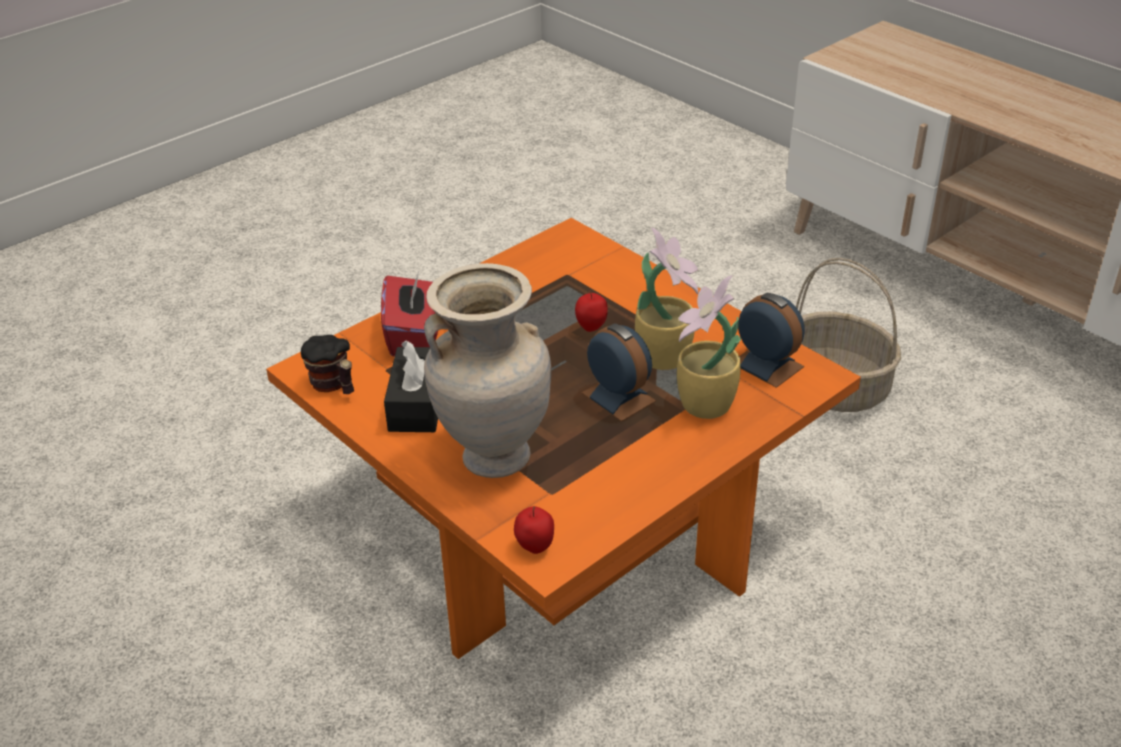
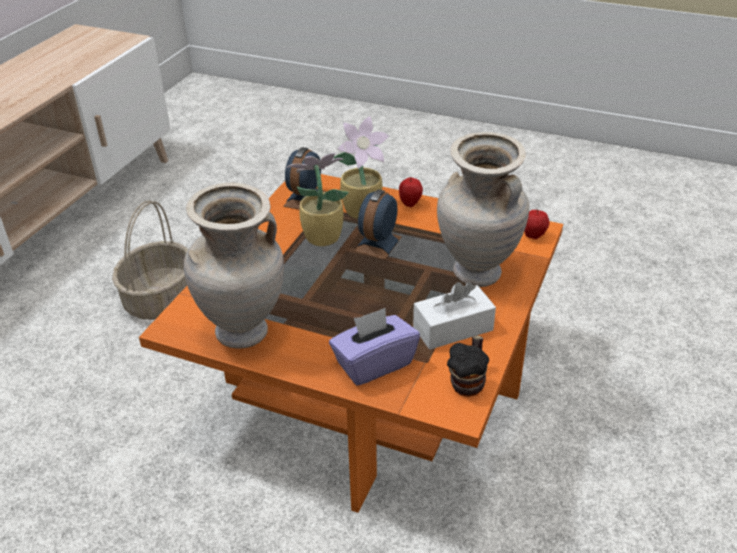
camera: 115 degrees left, 0 degrees up
(414, 336) = (374, 363): red tissue box -> purple tissue box
(417, 404) = (453, 328): black tissue box -> white tissue box
(525, 271) = (243, 334): none -> beige vase
(591, 328) = (307, 276): apple -> apple (410, 203)

